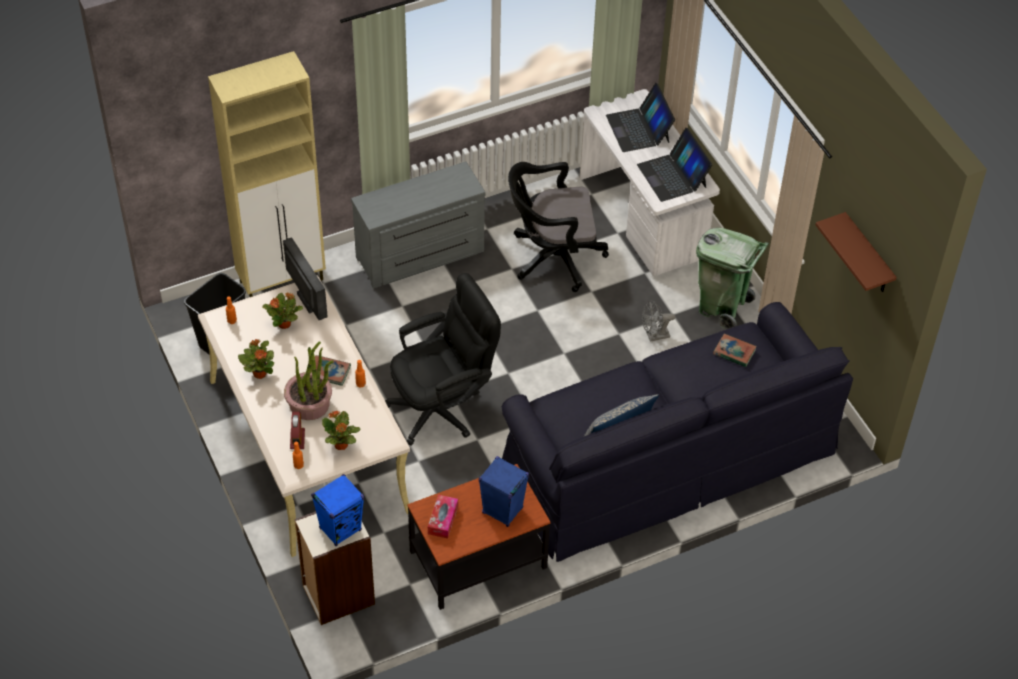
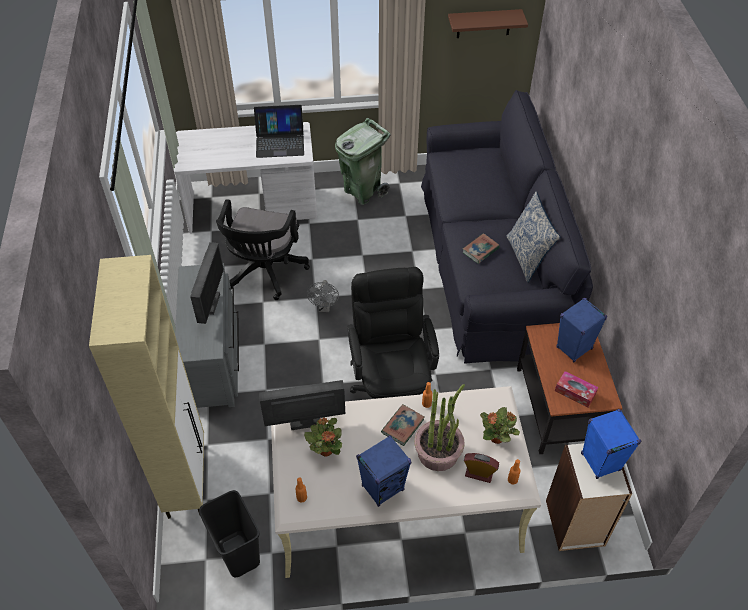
camera: 70 degrees left, 0 degrees up
(260, 373) = (383, 488): potted plant -> blue speaker
(429, 200) = (211, 304): none -> monitor
(638, 129) = (218, 146): laptop -> none
(654, 336) = (374, 235): grey fan -> grey fan (324, 307)
(734, 352) = (460, 166): book -> book (480, 250)

